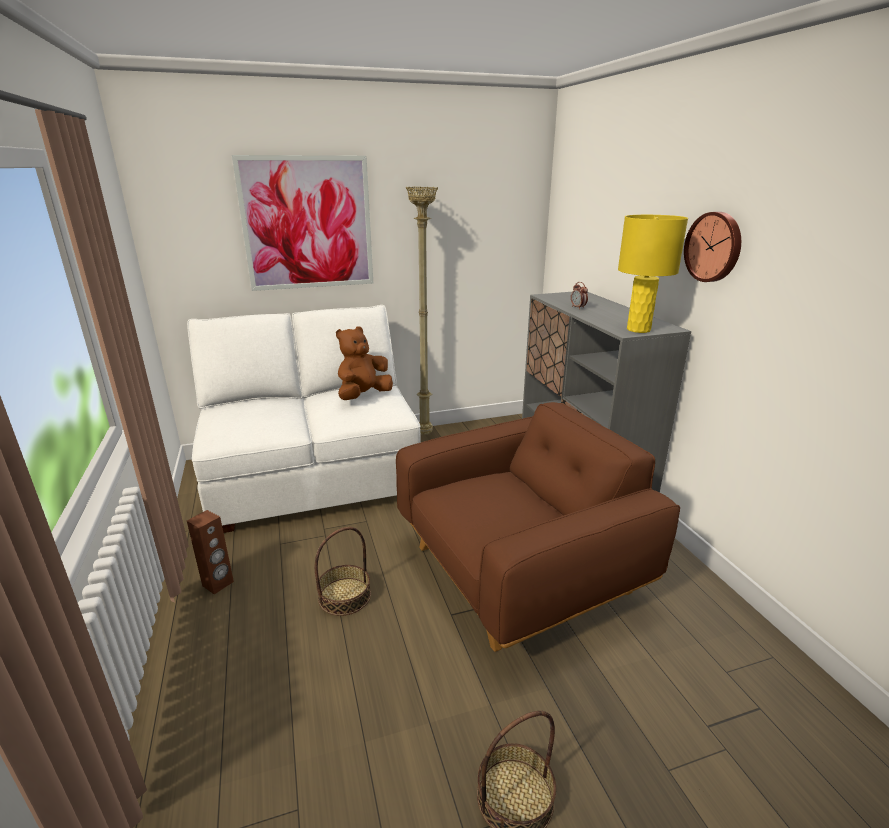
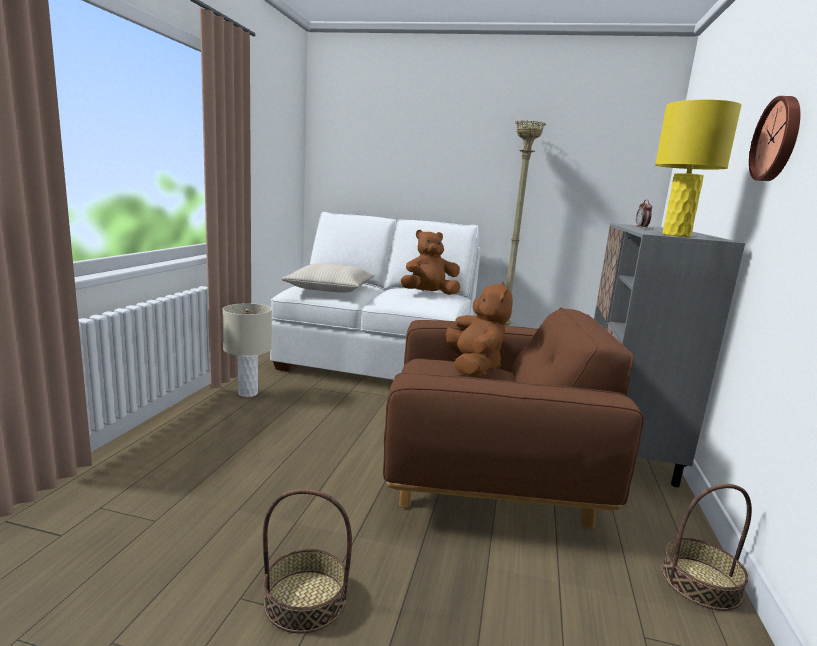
camera: 30 degrees right, 10 degrees down
(218, 584) = (248, 393): brown speaker -> beige table lamp
(255, 423) = (330, 289): none -> beige pillow
(307, 224) = (429, 150): picture -> none
(344, 596) = (321, 429): basket -> basket (700, 582)
(485, 484) = (473, 367): none -> brown plush toy

